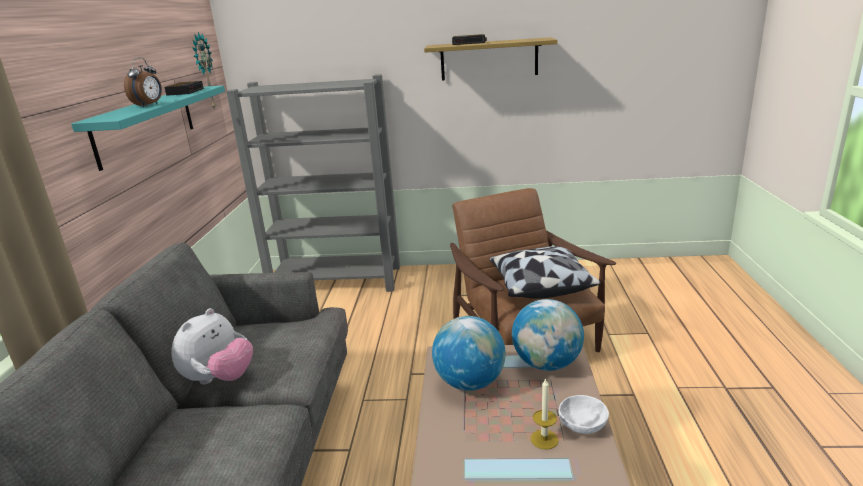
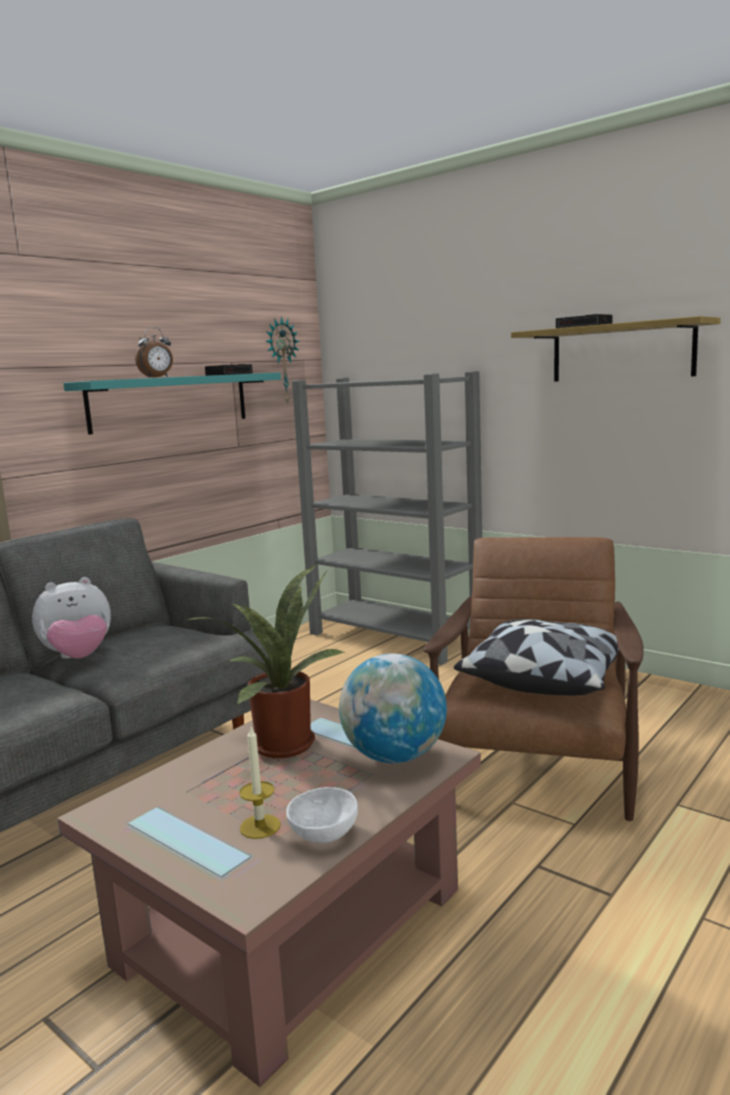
camera: 35 degrees right, 10 degrees down
(469, 382) = (280, 742): globe -> potted plant

